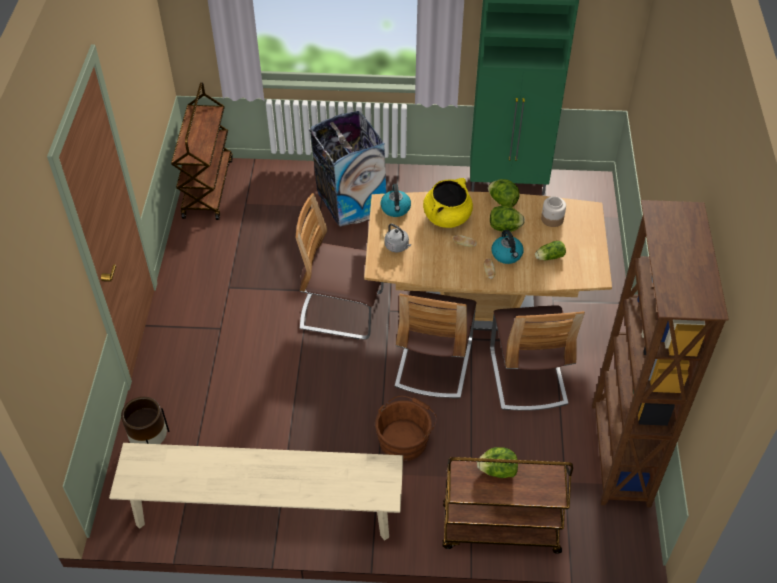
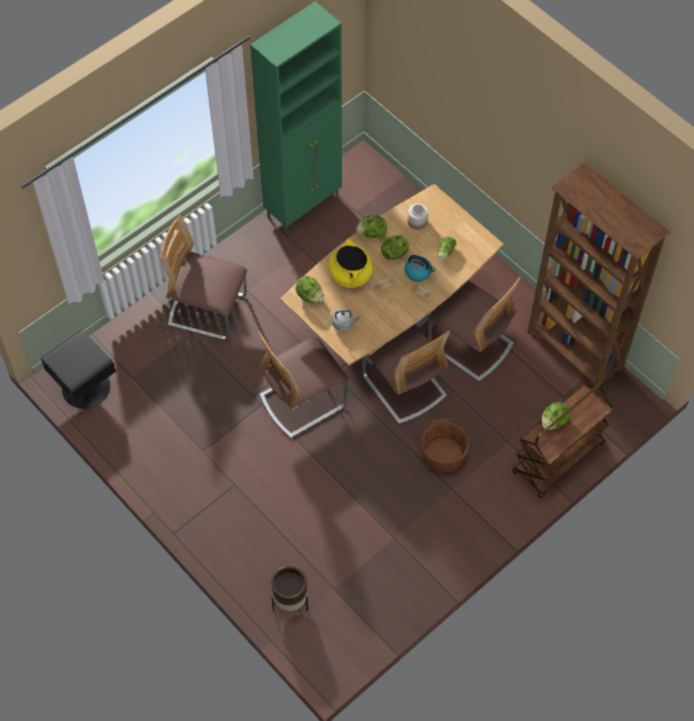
camera: 45 degrees left, 10 degrees up
(207, 187) = (85, 388): brown cart -> black nightstand
(264, 511) = (414, 574): beige bench -> none
(350, 200) = (207, 310): trash can -> chair
(396, 209) = (310, 296): kettle -> lettuce

